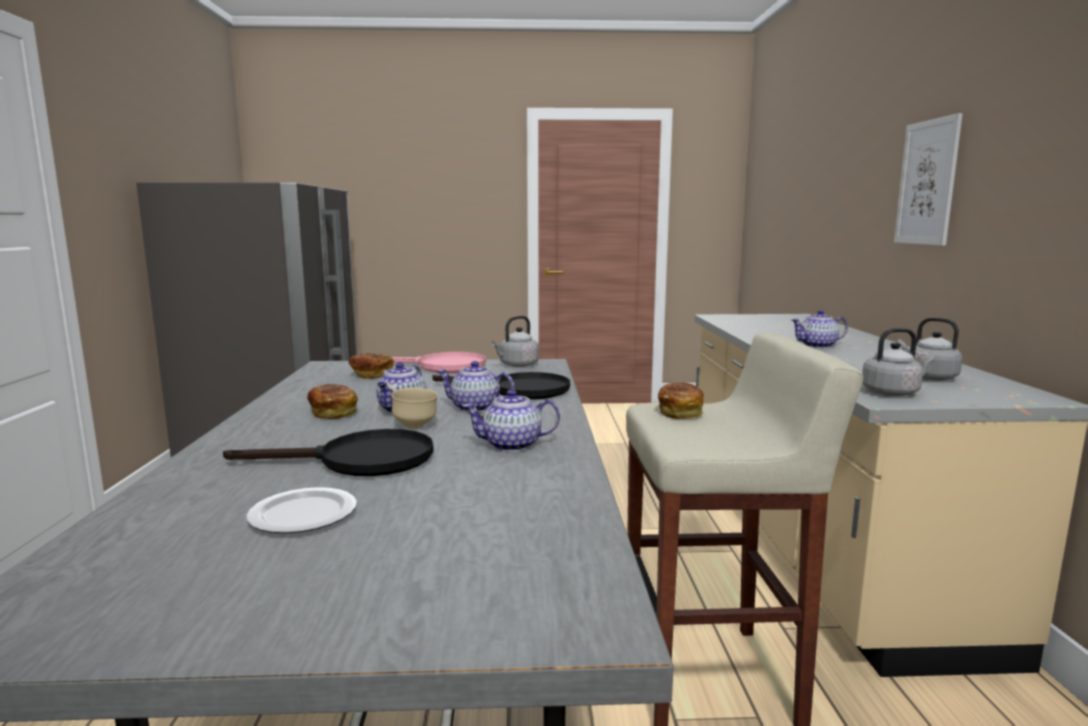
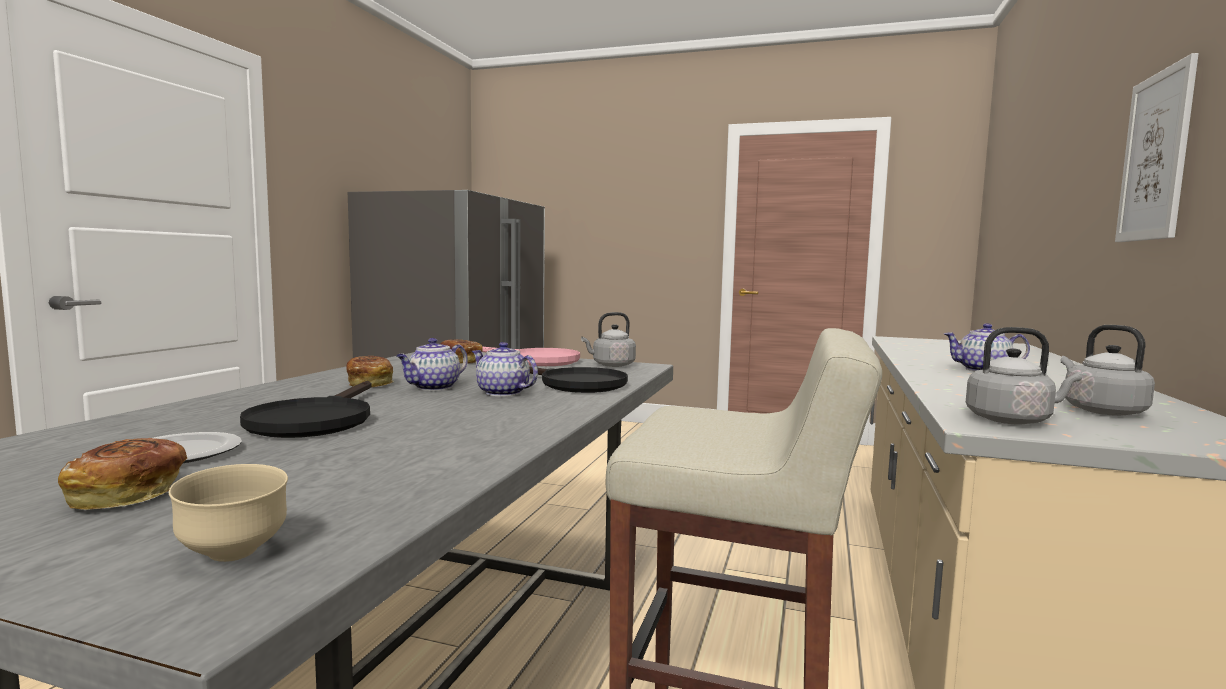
camera: 20 degrees right, 5 degrees down
(360, 460) = (315, 420): black frying pan -> black frying pan turned 75 degrees clockwise
(415, 427) = (417, 401): beige bowl -> beige bowl (234, 555)
(512, 445) = (477, 425): teapot -> none
(680, 413) = (704, 417): bread -> bread (129, 496)

